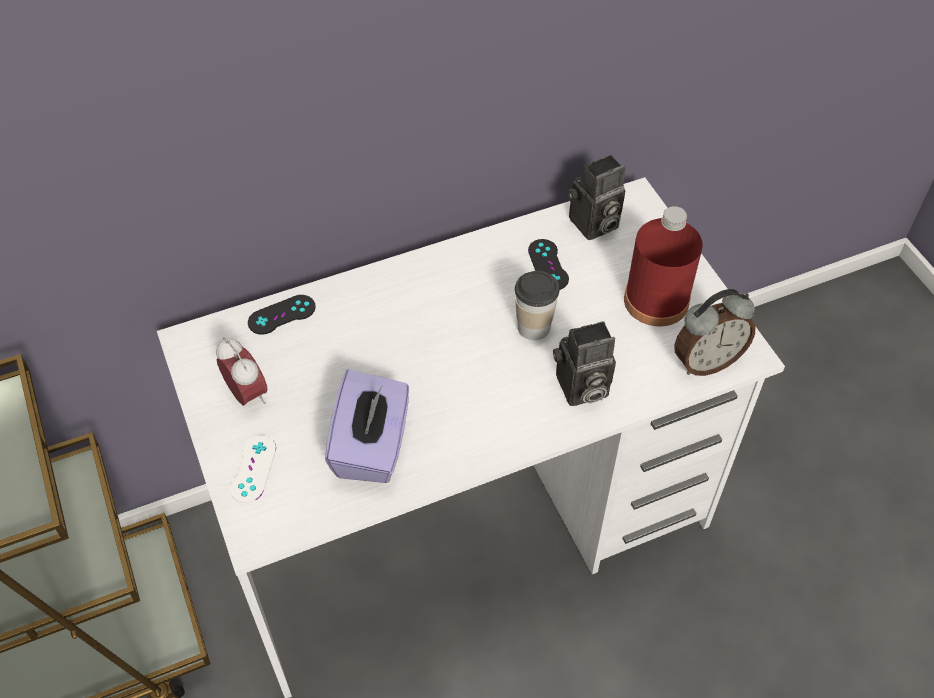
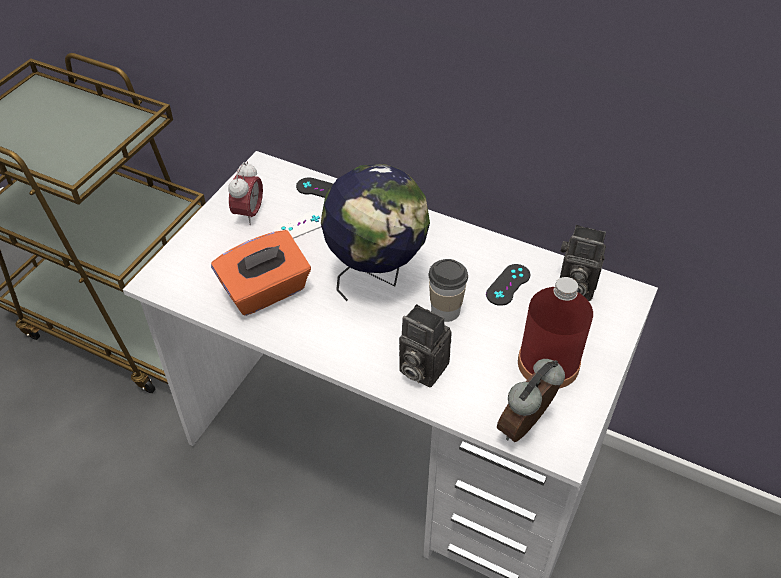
camera: 50 degrees right, 5 degrees down
(253, 469) = (199, 250): white game controller -> white game controller (300, 226)
(372, 446) = (266, 291): purple tissue box -> orange tissue box
(442, 348) = (376, 276): none -> globe
(706, 361) = (526, 428): alarm clock -> alarm clock turned 105 degrees clockwise

